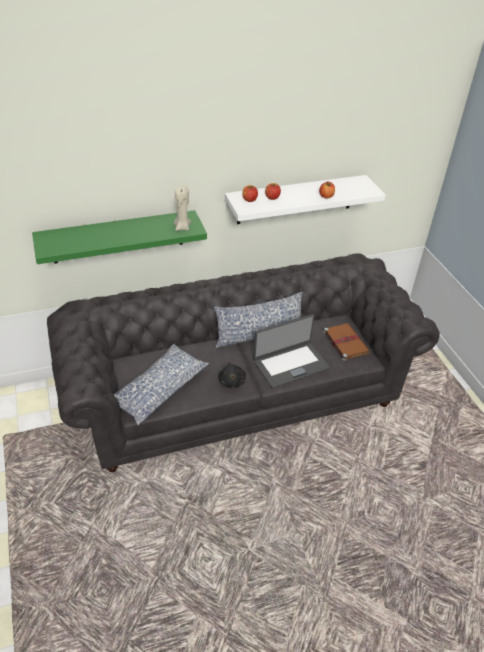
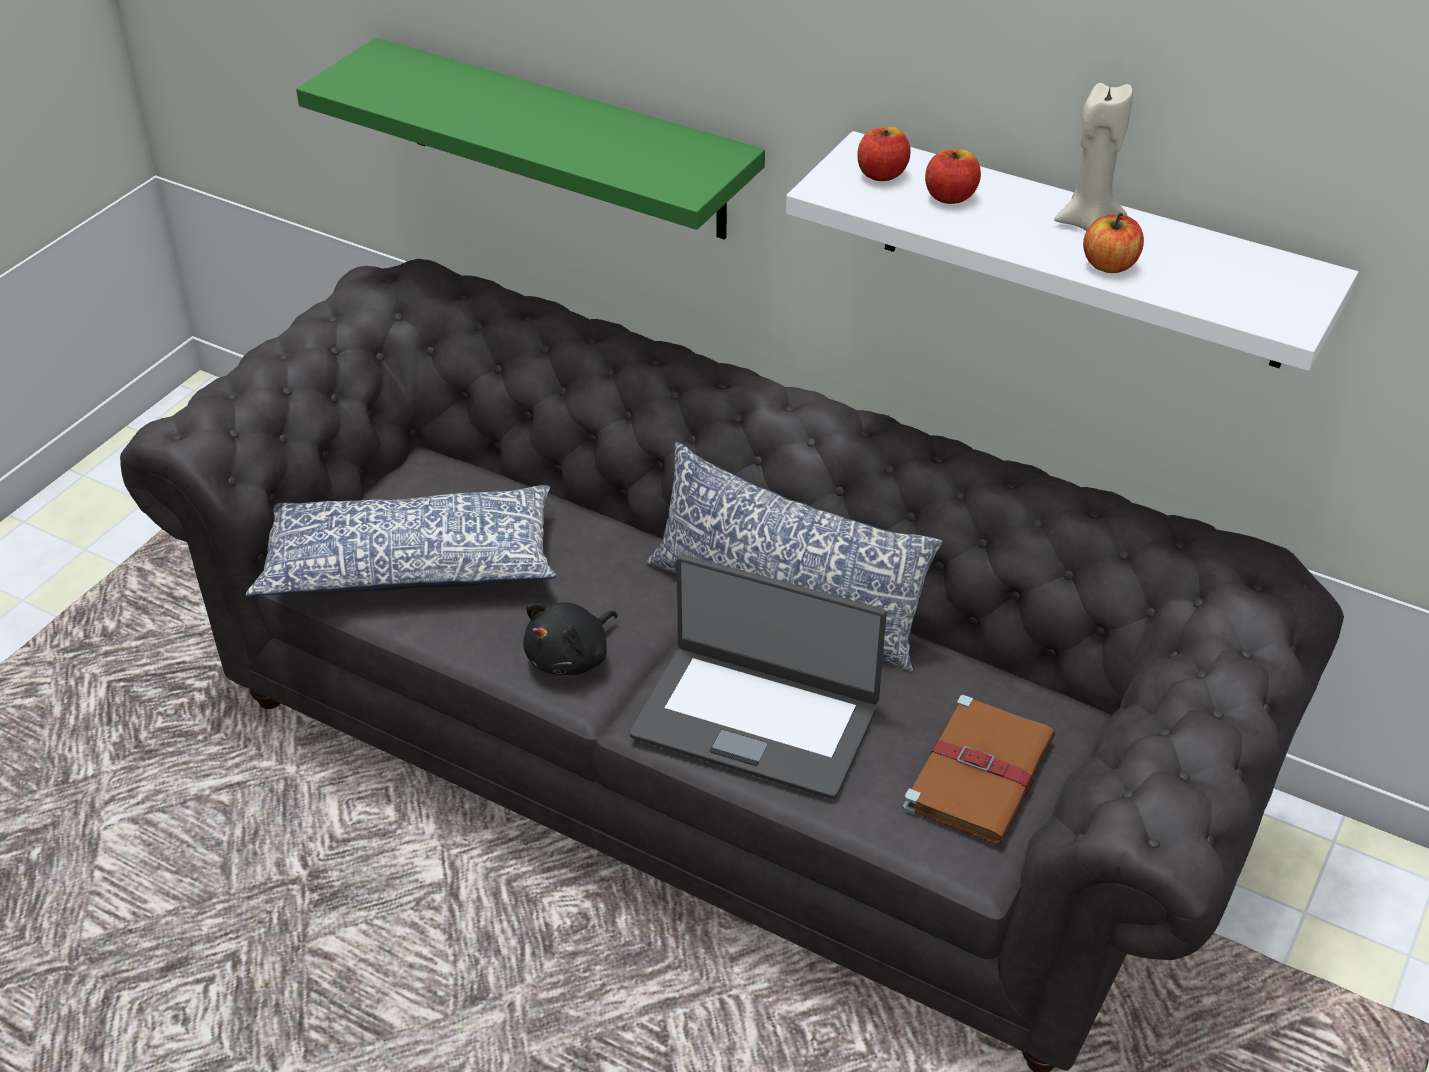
camera: 50 degrees right, 0 degrees up
(182, 227) = (665, 171): beige candle -> beige candle (1088, 222)

